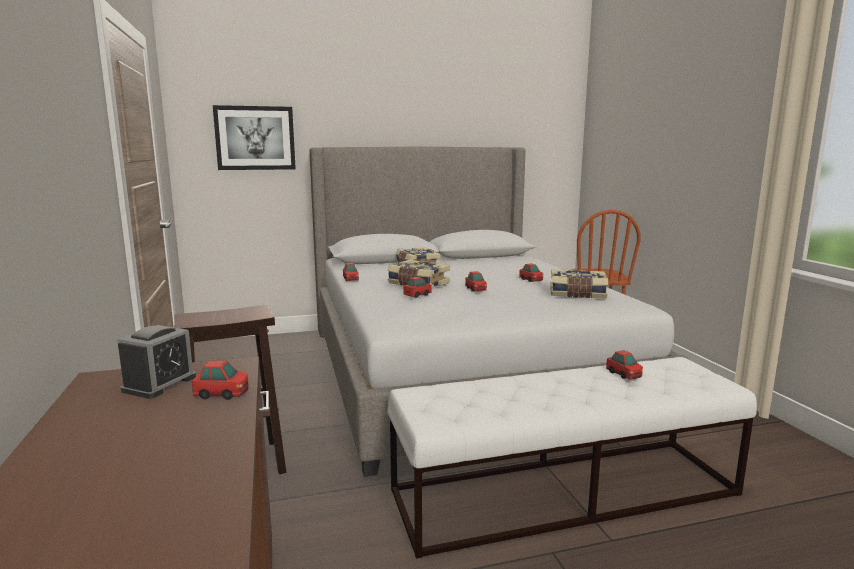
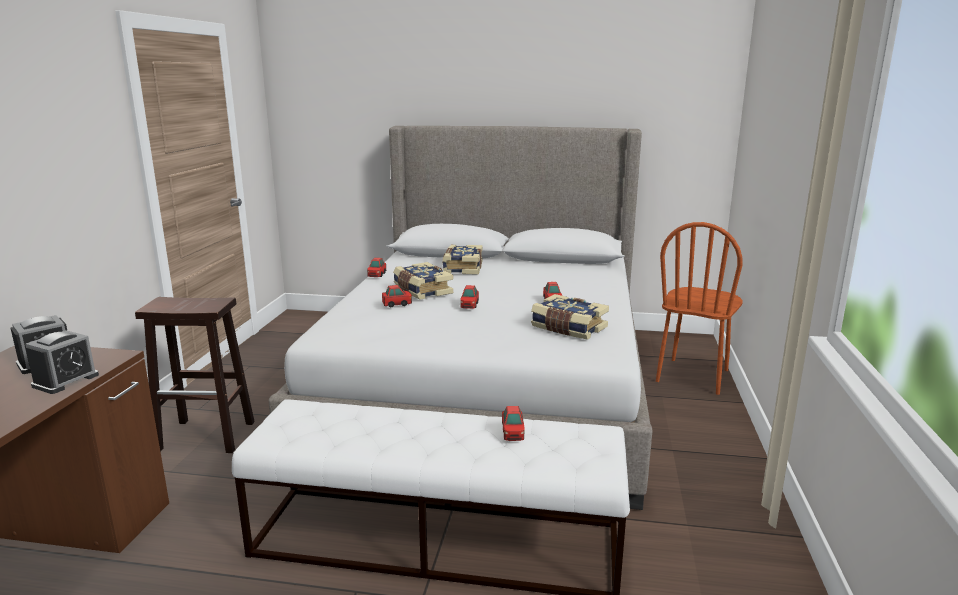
camera: 25 degrees right, 5 degrees up
(222, 394) = (66, 380): toy car -> alarm clock
(255, 138) = (345, 114): picture -> none

